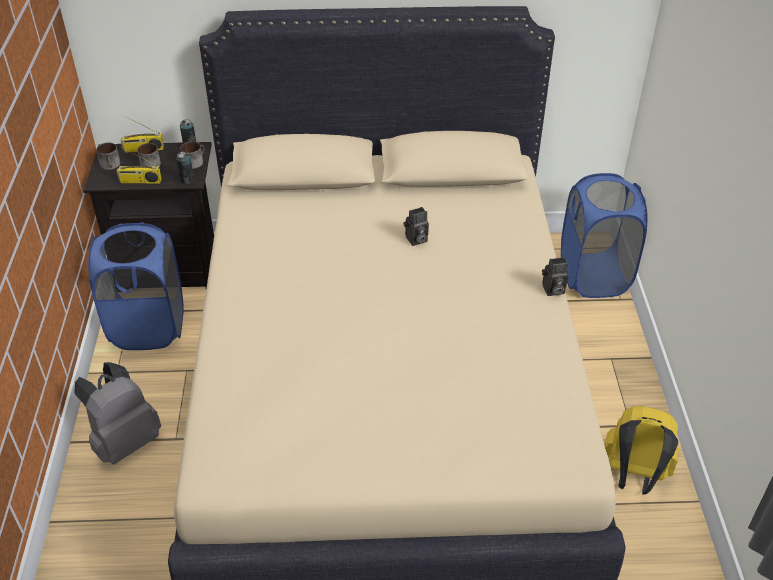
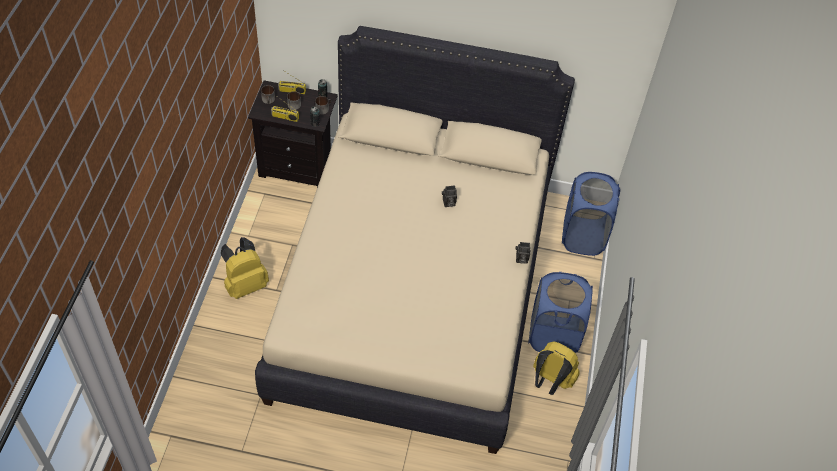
camera: 10 degrees right, 10 degrees up
(125, 441) = (245, 284): grey backpack -> yellow backpack
(148, 327) = (274, 208): blue laundry basket -> blue laundry basket (553, 335)

